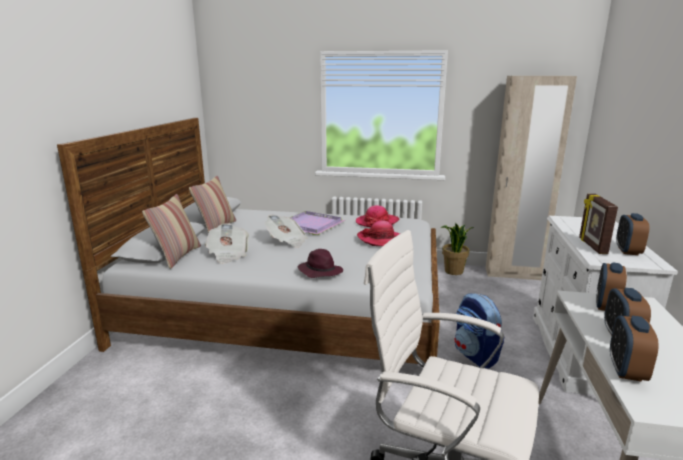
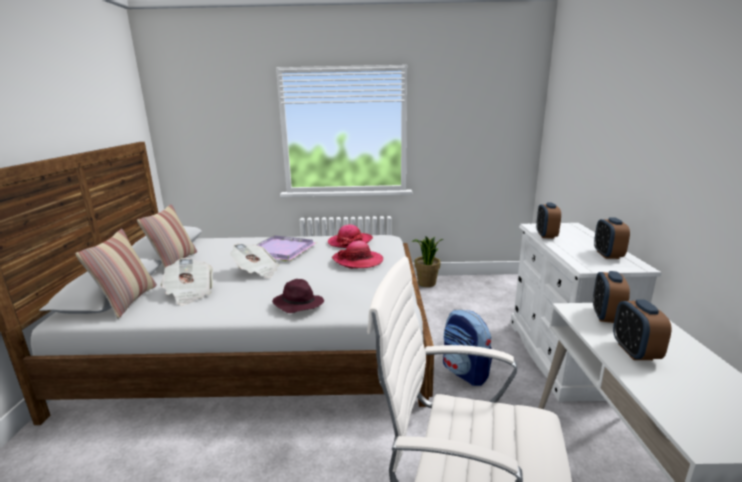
camera: 10 degrees left, 0 degrees up
(514, 274) = (483, 281): beige wardrobe -> none
(591, 246) = (573, 252): picture frame -> none
(626, 370) = (658, 394): alarm clock -> alarm clock (546, 235)

